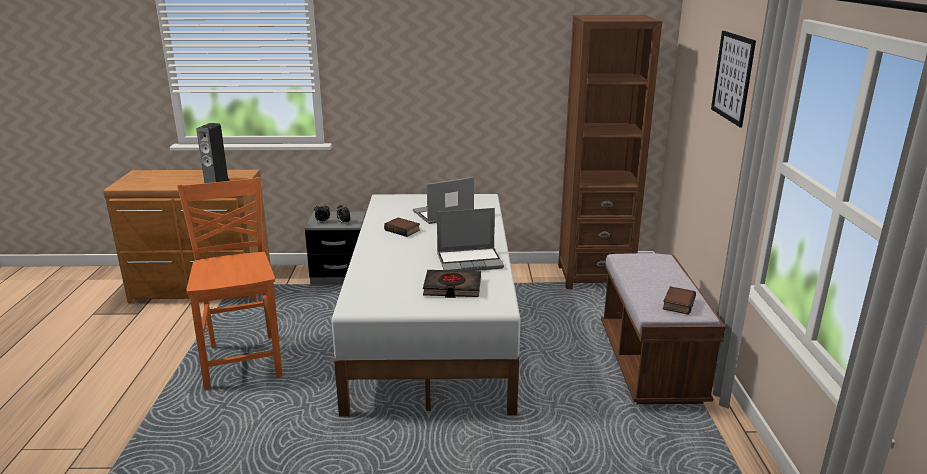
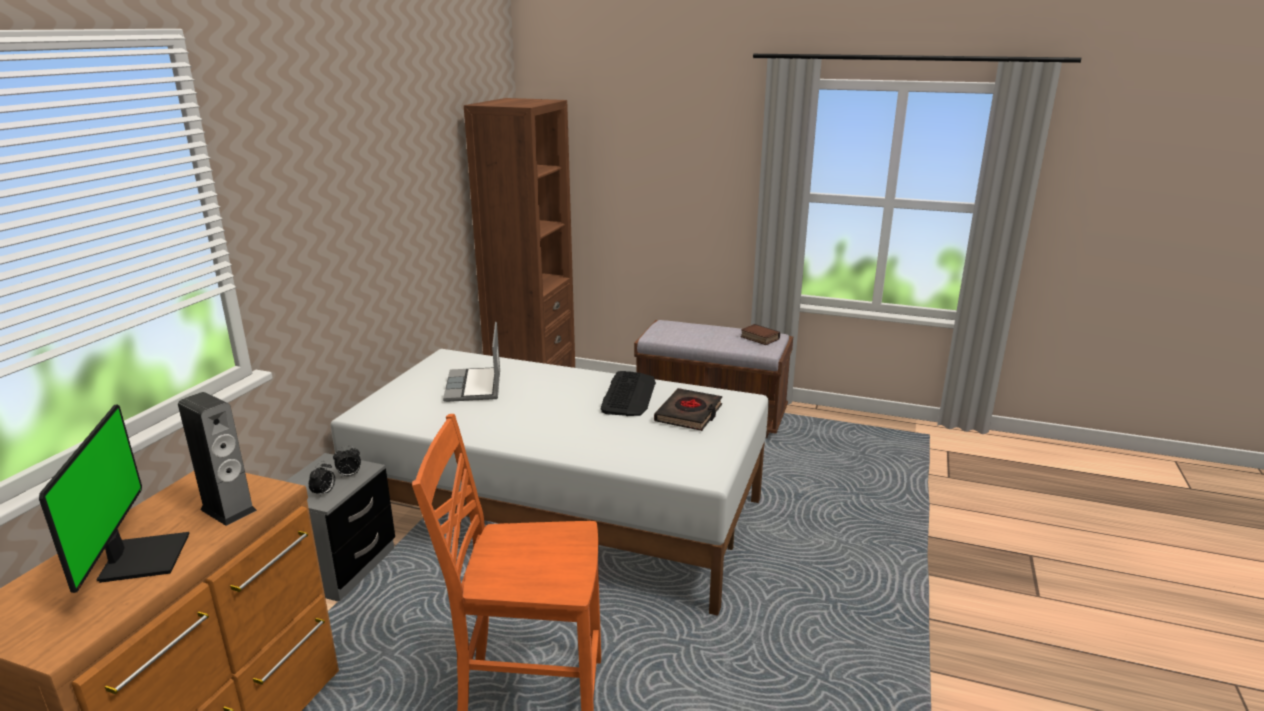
camera: 70 degrees left, 0 degrees up
(177, 181) = (141, 558): none -> monitor
(403, 230) = (500, 417): book -> none
(470, 261) = (629, 394): laptop -> keyboard
(732, 77) = (678, 140): picture -> none

